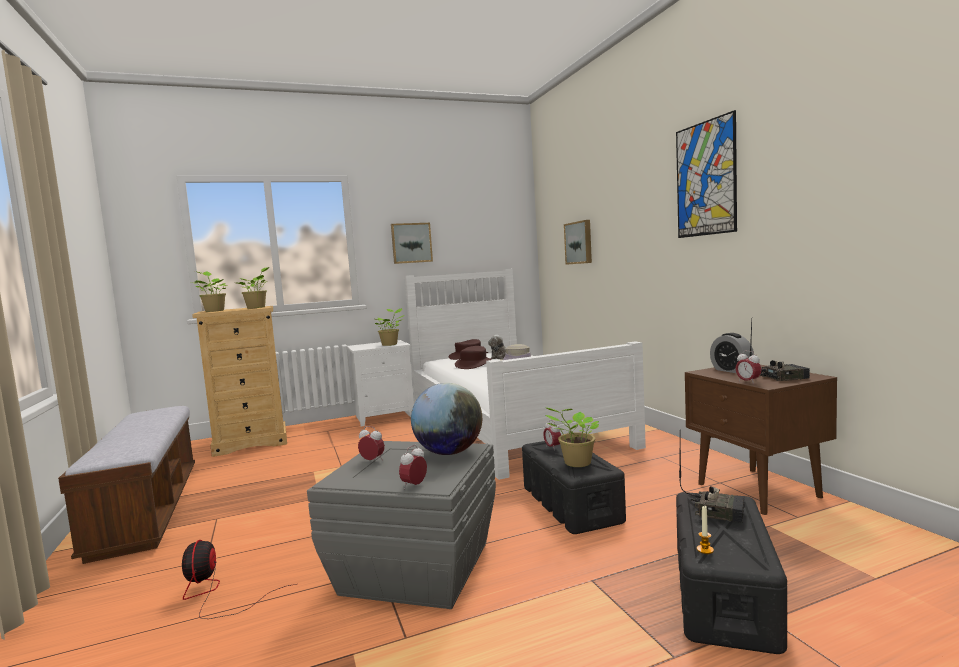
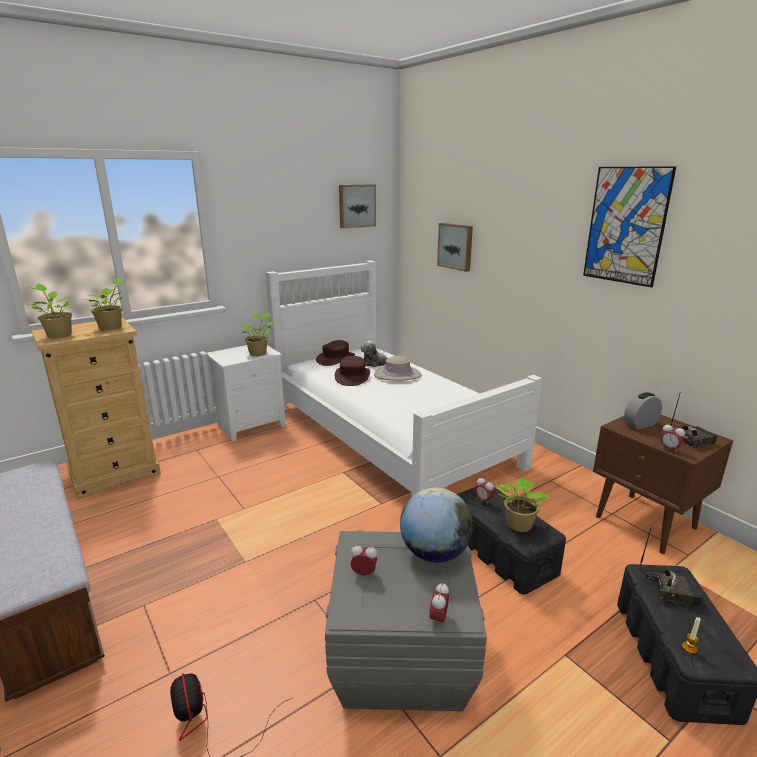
camera: 15 degrees left, 15 degrees up
(411, 243) = (272, 234): picture -> picture (356, 206)
(731, 370) = (640, 425): alarm clock -> alarm clock turned 105 degrees clockwise

